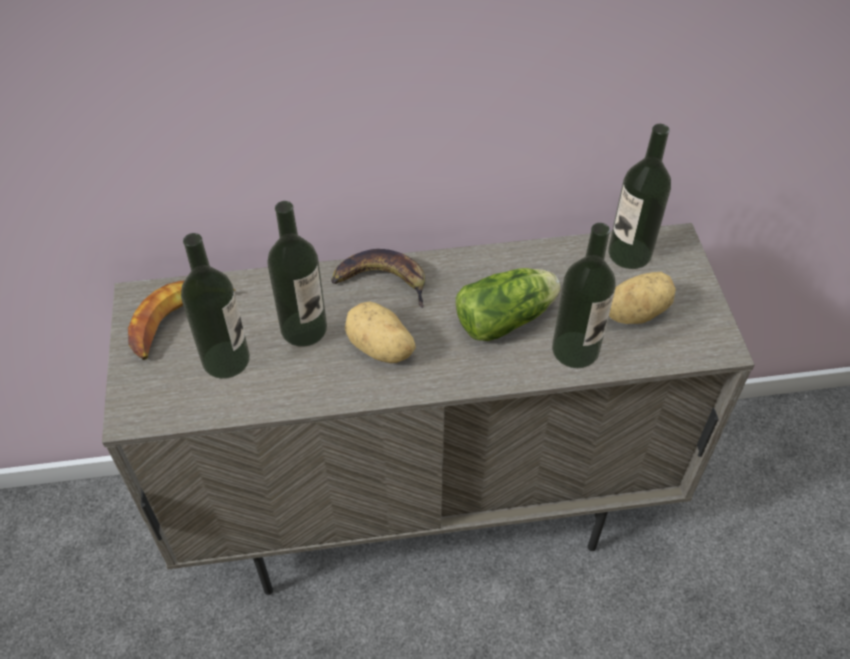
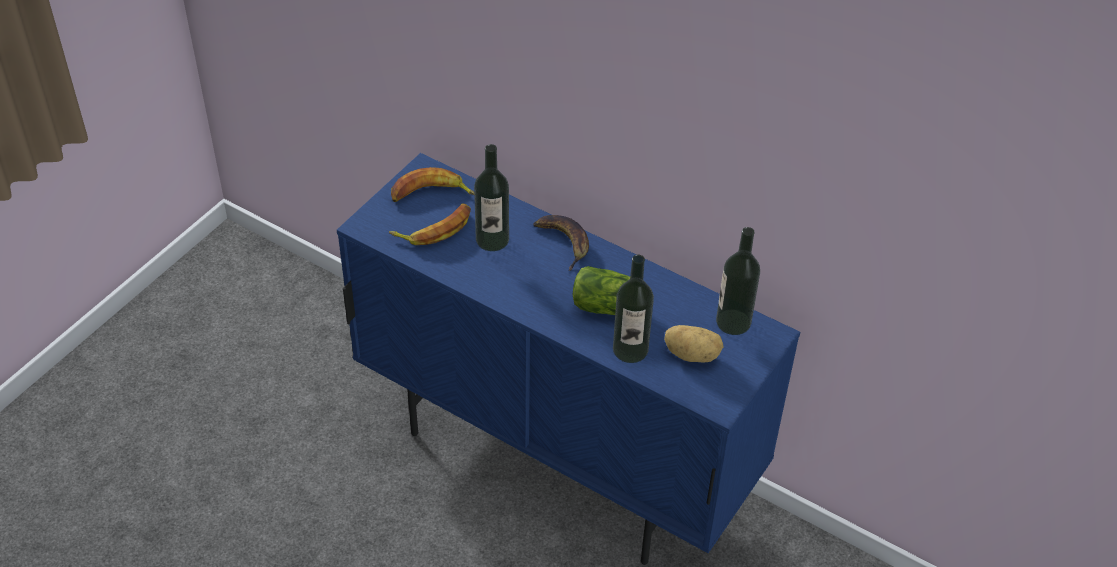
camera: 40 degrees right, 5 degrees down
(226, 359) = (435, 229): bottle -> banana
(380, 349) = (521, 277): potato -> none
(425, 511) = (557, 459): beige cabinet -> blue cabinet

